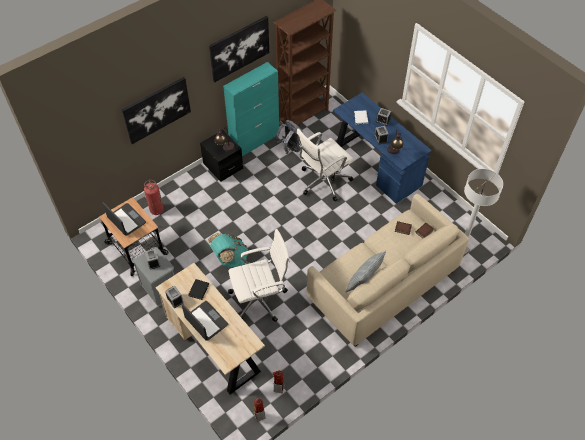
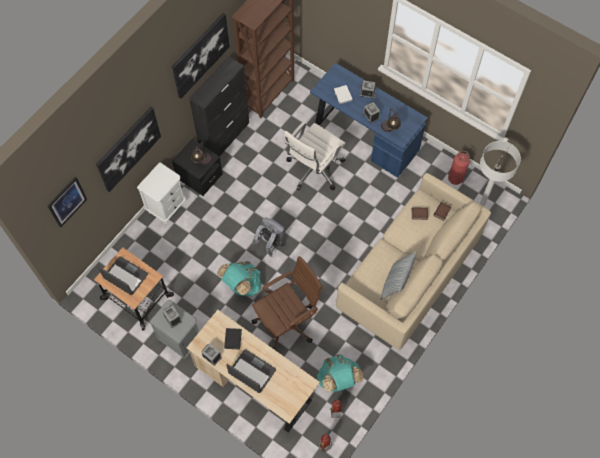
camera: 15 degrees left, 10 degrees up
(88, 134) = (67, 201): none -> picture
(156, 210) = (143, 246): fire extinguisher -> fire extinguisher (455, 178)
(187, 183) = (167, 207): none -> white nightstand
(255, 141) = (225, 137): turquoise cabinet -> black cabinet
(260, 299) = (287, 321): white office chair -> brown office chair
(290, 148) = (266, 137): grey backpack -> grey backpack (271, 244)
(290, 360) = (338, 379): none -> turquoise backpack

